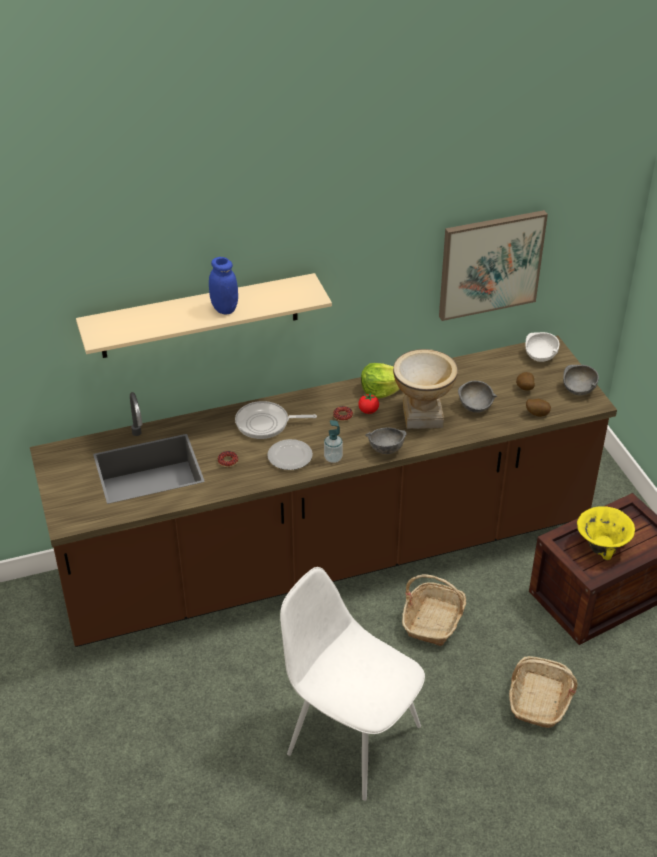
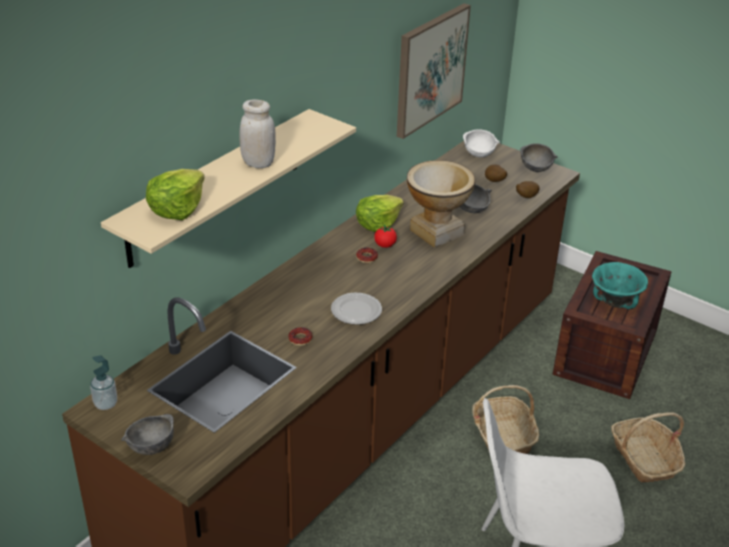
camera: 35 degrees left, 5 degrees down
(132, 326) = (177, 209): none -> lettuce
(224, 309) = (258, 163): blue jar -> white jar
(266, 423) = (301, 291): frying pan -> none
(333, 458) = (397, 296): soap dispenser -> soap dispenser (106, 404)
(385, 448) = (435, 270): grey bowl -> grey bowl (150, 446)
(602, 546) = (615, 300): yellow bowl -> turquoise bowl

